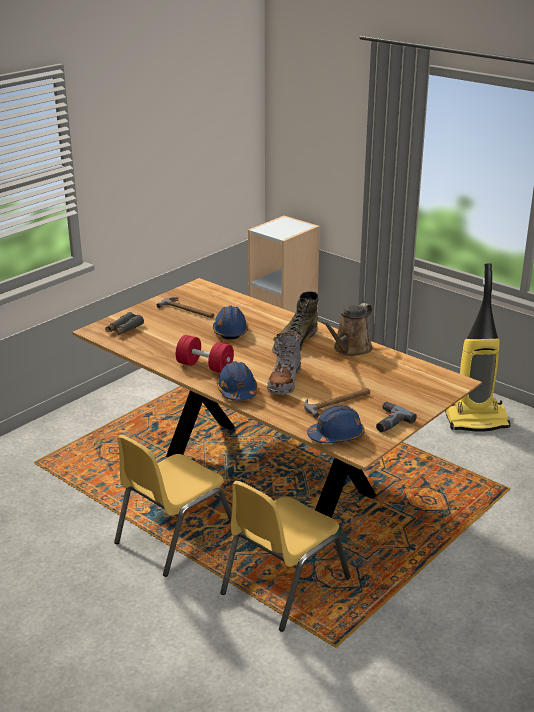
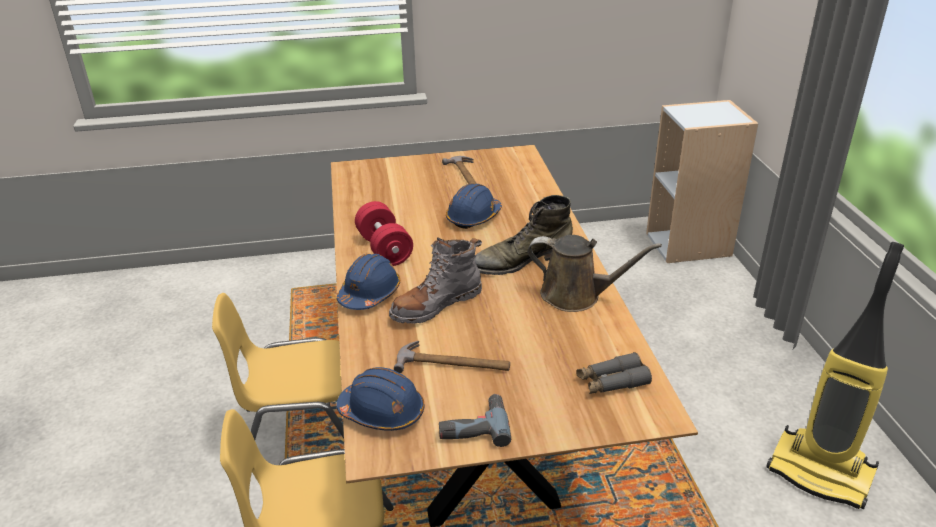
camera: 40 degrees right, 5 degrees up
(124, 329) = (377, 176): grey binoculars -> grey binoculars (612, 382)
(350, 349) = (576, 296): brown watering can -> brown watering can turned 150 degrees counterclockwise

